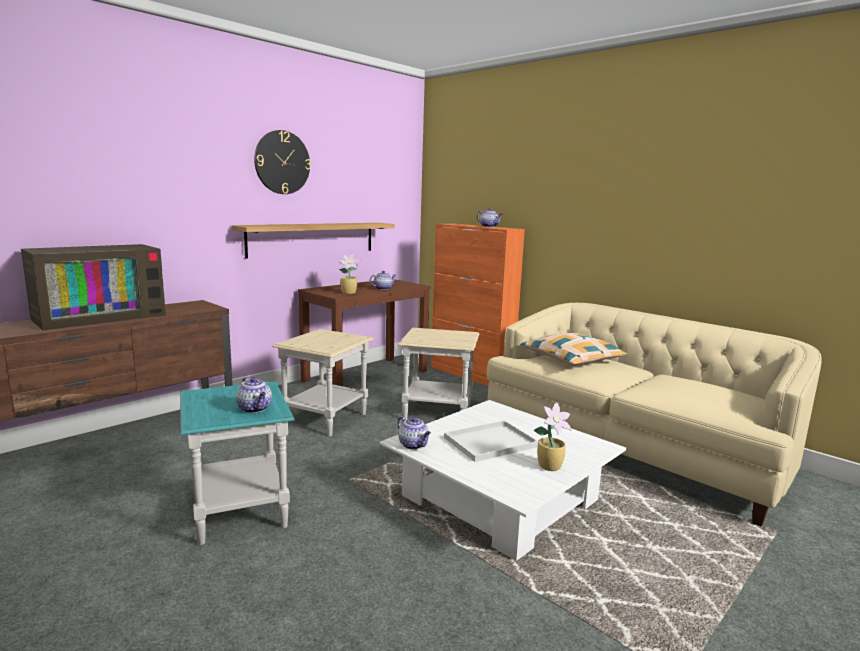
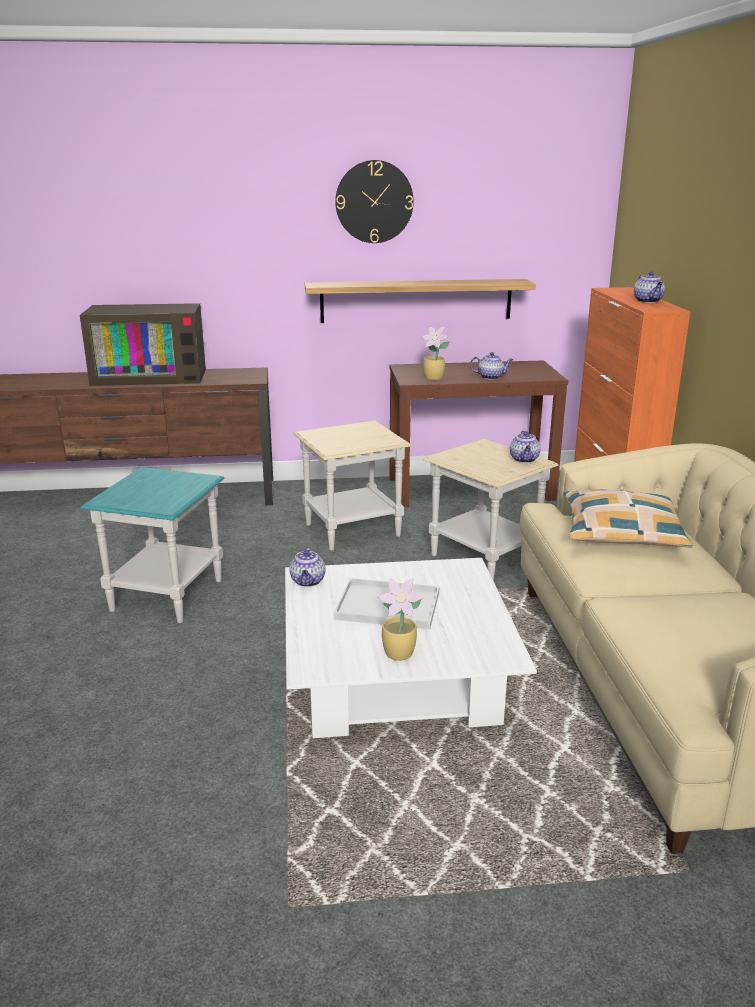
camera: 40 degrees right, 10 degrees up
(255, 409) = (158, 500): teapot -> teapot (524, 459)

